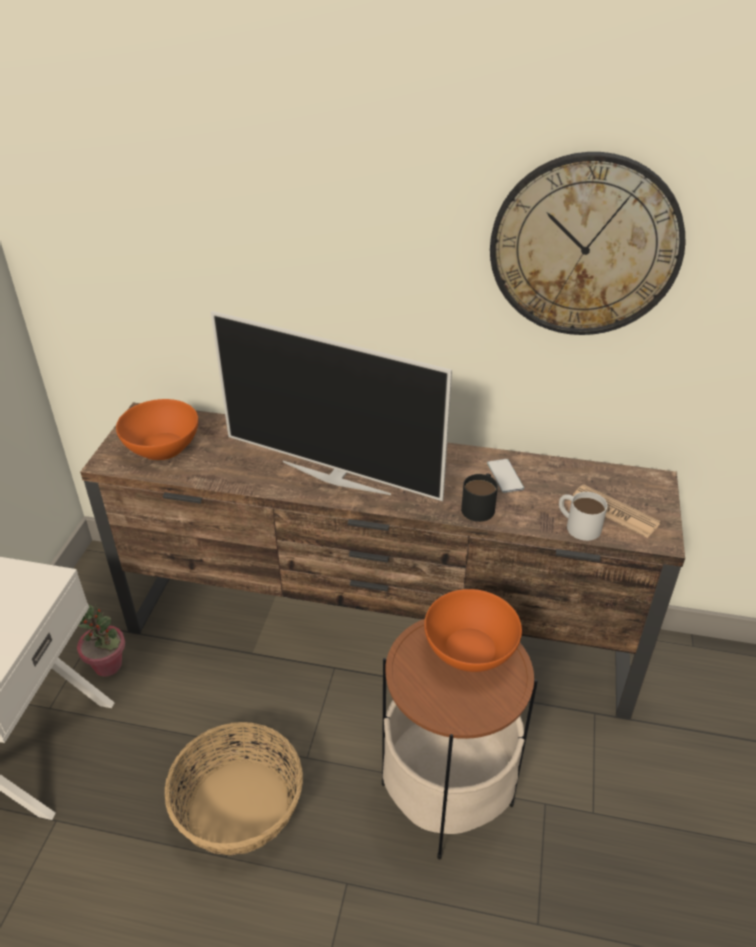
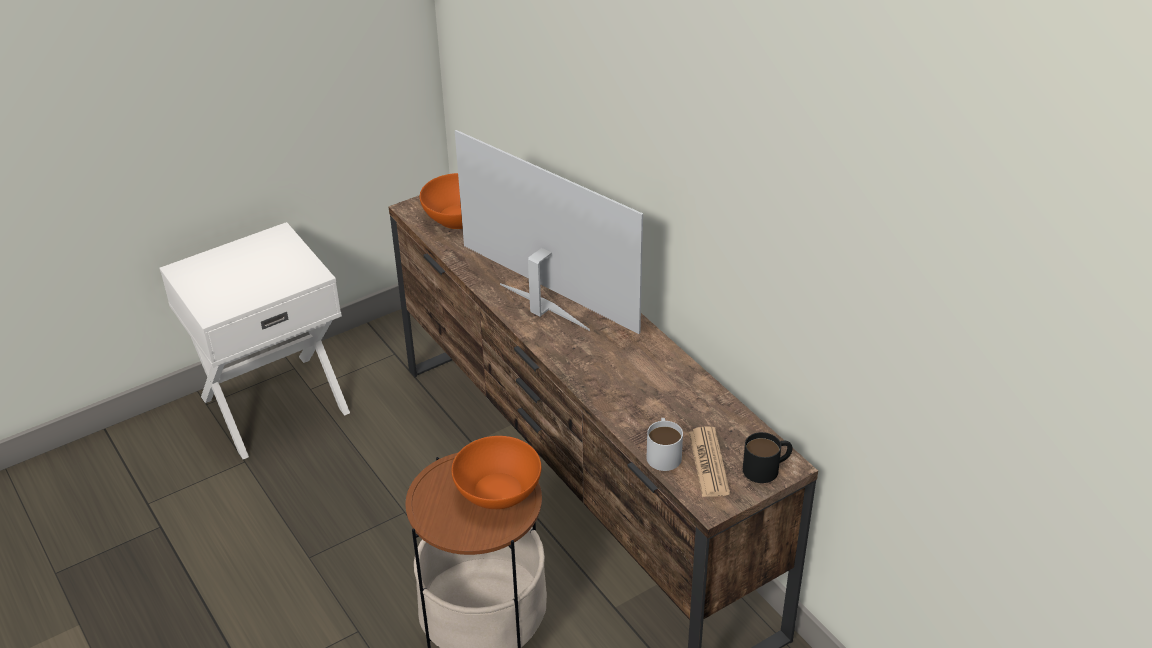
camera: 45 degrees right, 0 degrees up
(108, 665) = (372, 385): potted plant -> none
(238, 805) = (350, 534): basket -> none
(336, 477) = (542, 308): television -> television turned 150 degrees clockwise
(480, 505) = (612, 392): black mug -> black mug (767, 468)
(505, 476) = (666, 384): phone -> none
(585, 247) = (755, 193): wall clock -> none

